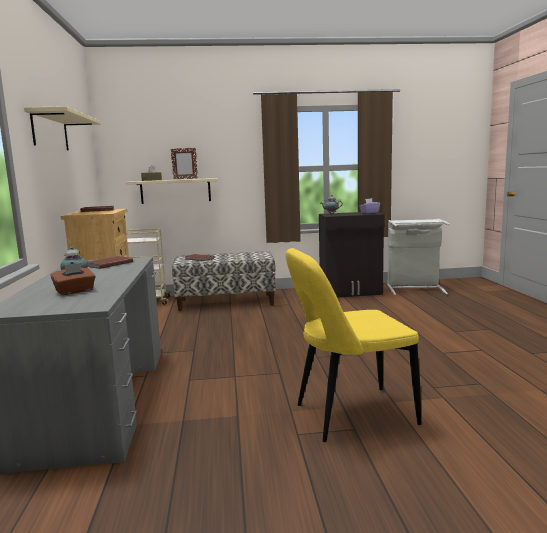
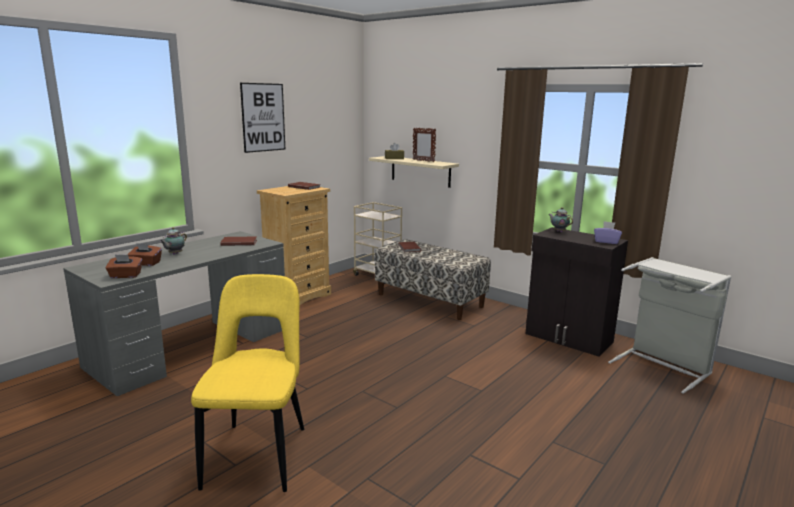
camera: 45 degrees right, 5 degrees up
(50, 131) = (263, 117): beige shelf -> picture
(96, 300) = (125, 276): none -> brown tissue box
(349, 415) = (258, 453): yellow chair -> yellow chair turned 60 degrees clockwise

